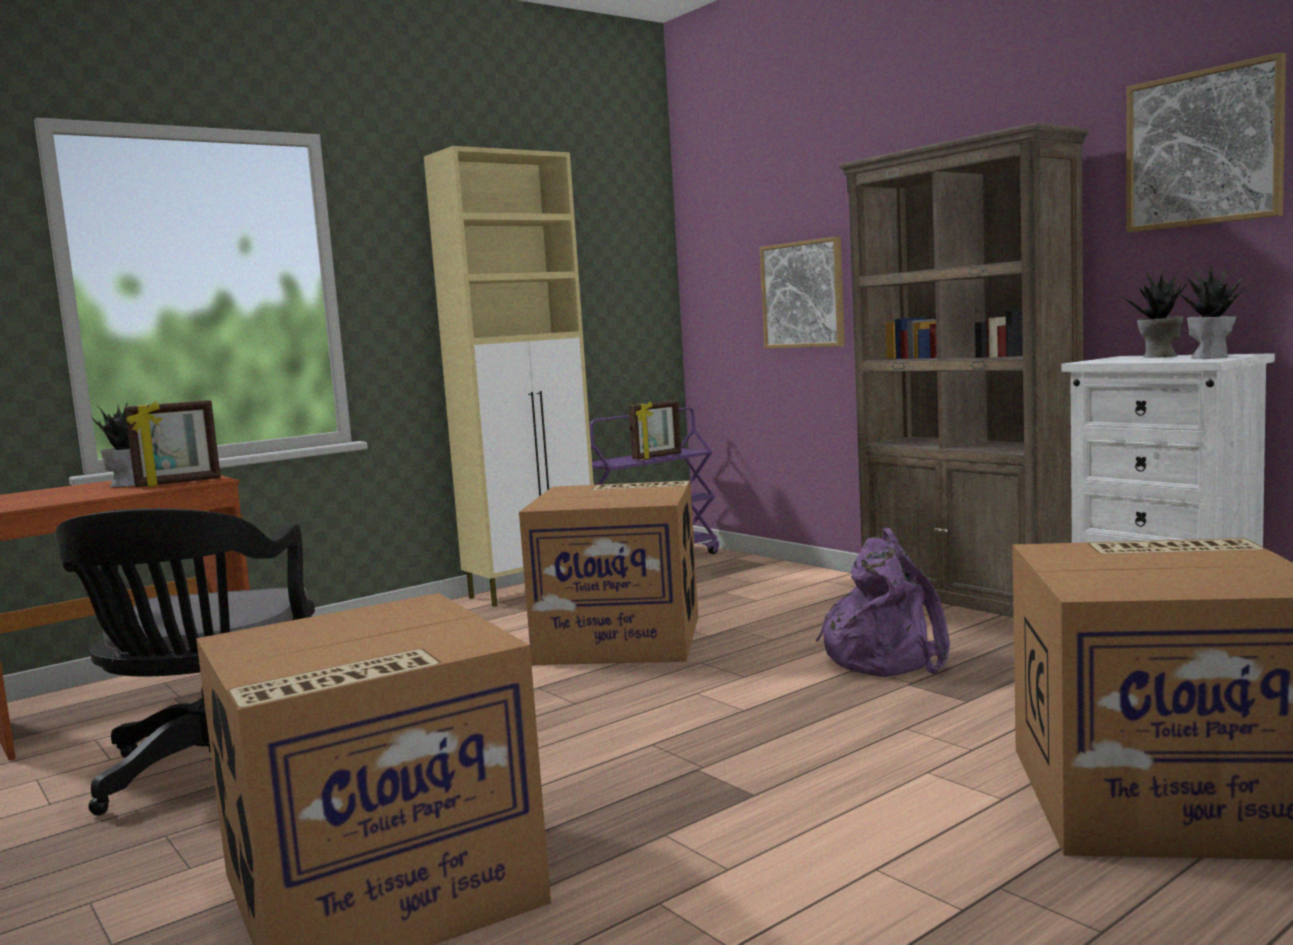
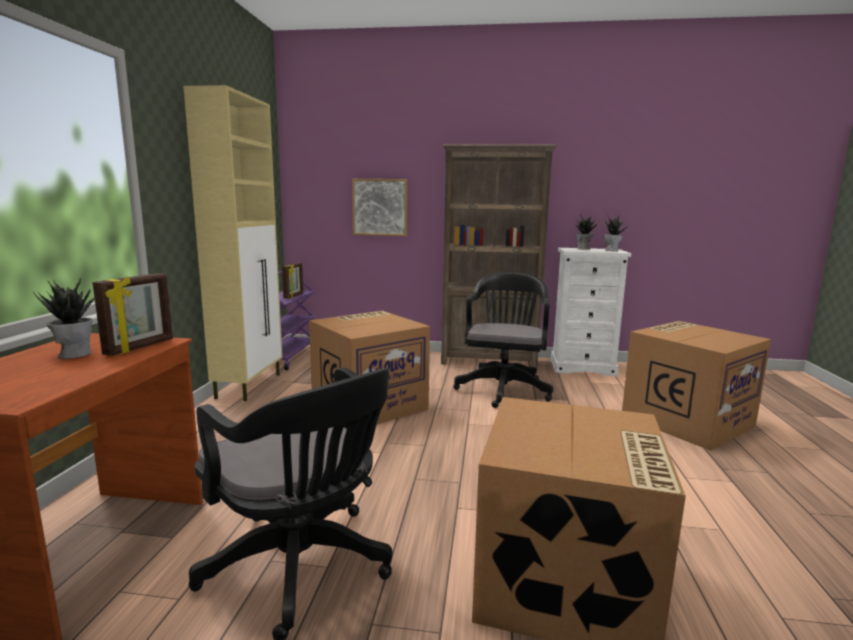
camera: 45 degrees left, 5 degrees up
(885, 658) = (503, 388): purple backpack -> black office chair
(1203, 148) = (596, 166): picture -> none

